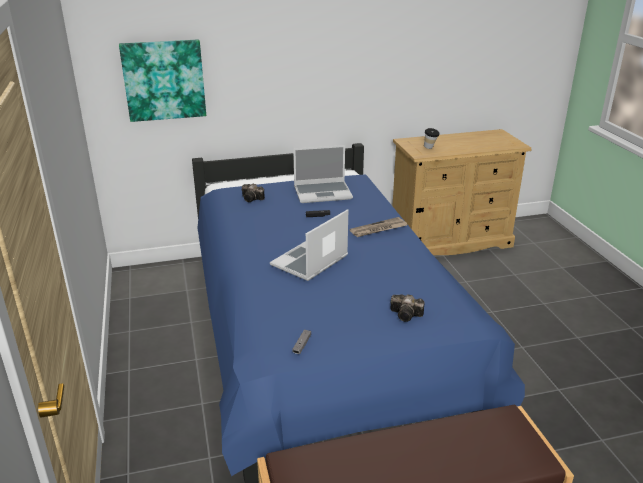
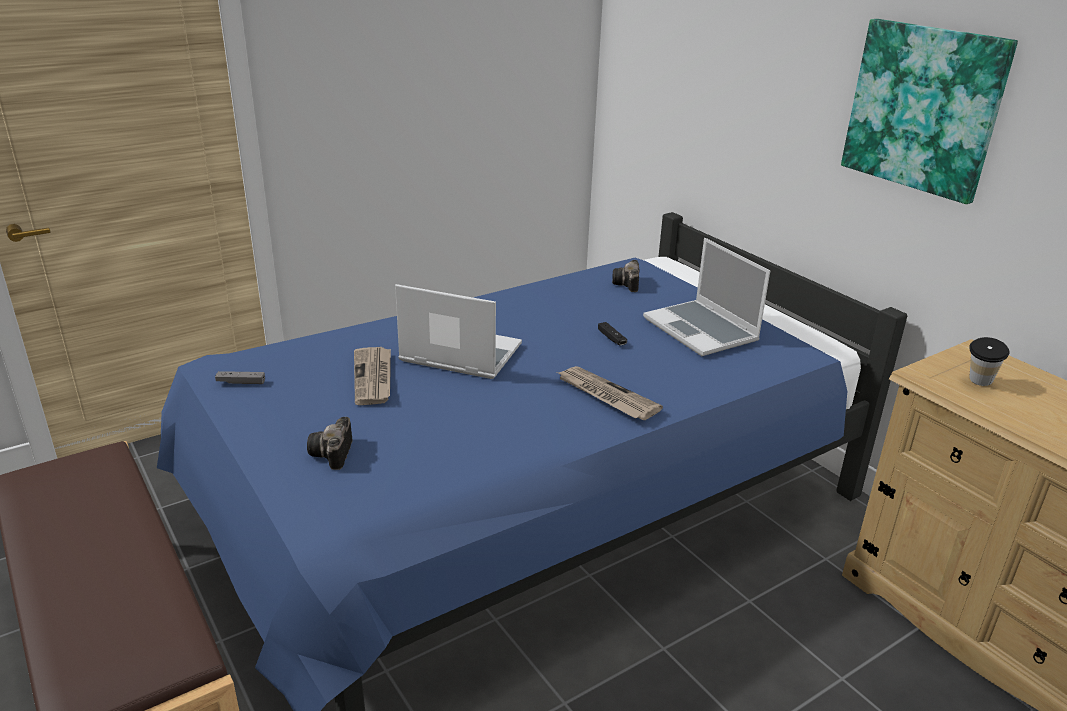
camera: 70 degrees right, 0 degrees up
(164, 80) = (672, 84): picture -> picture (924, 108)
(324, 293) = (374, 378): none -> newspaper

